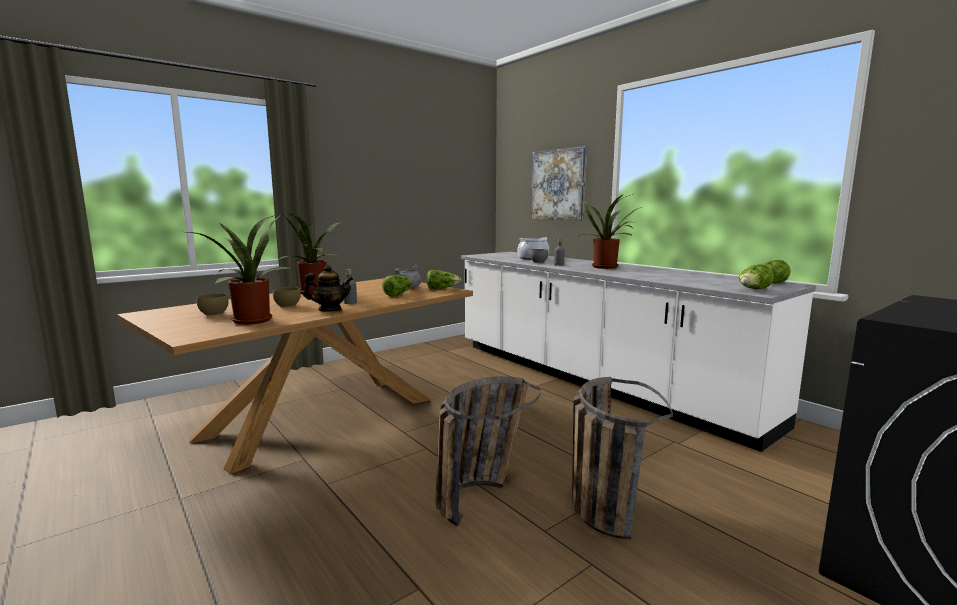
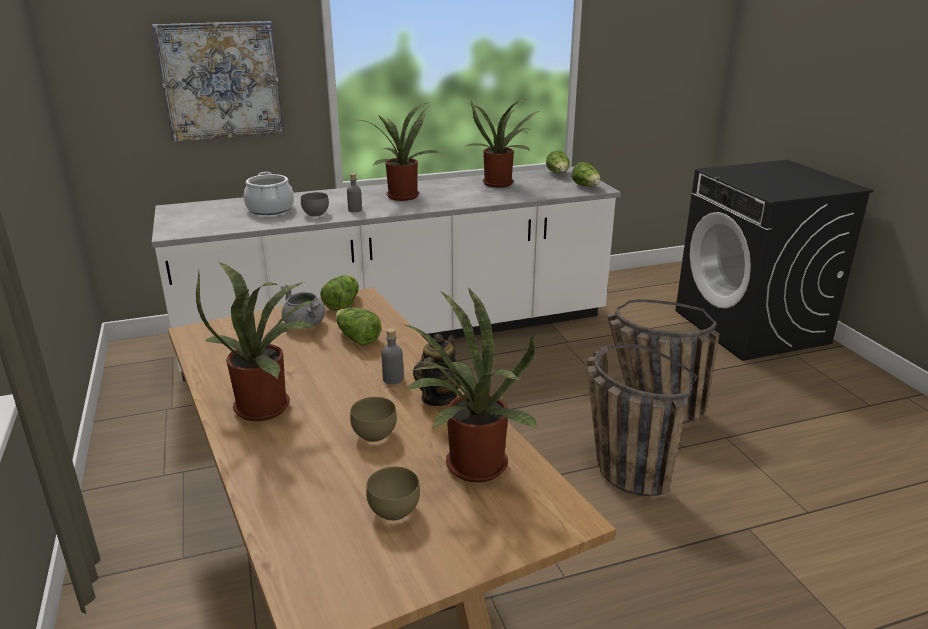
camera: 70 degrees left, 15 degrees up
(693, 276) = (500, 183): none -> potted plant

